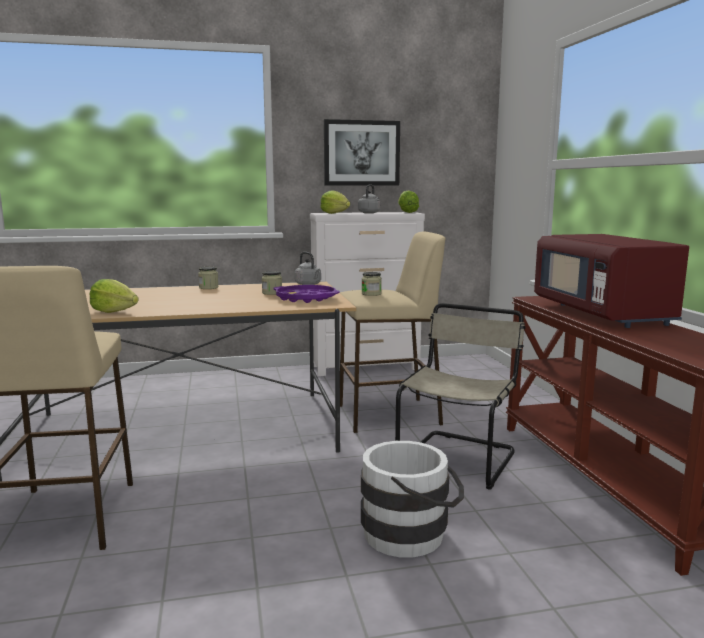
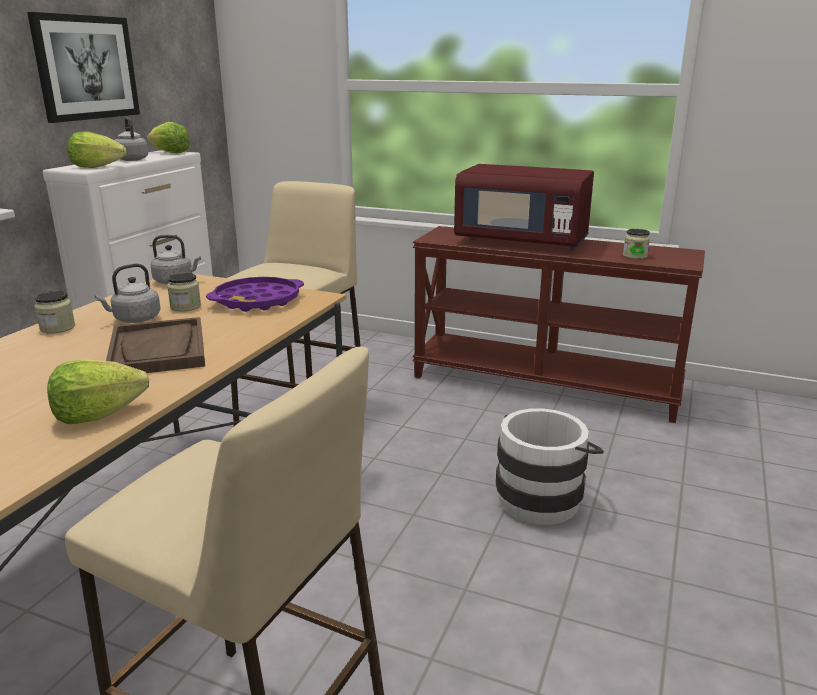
camera: 55 degrees left, 10 degrees up
(203, 302) = (158, 350): none -> brown tray
(238, 292) = (135, 319): none -> grey kettle
(371, 294) = (289, 273): jar -> jar (635, 256)
(459, 458) = (438, 419): beige chair -> none

